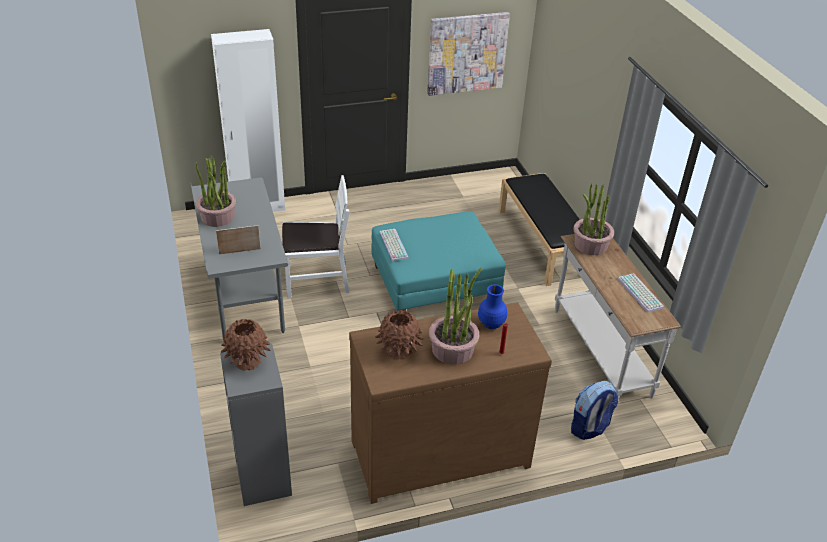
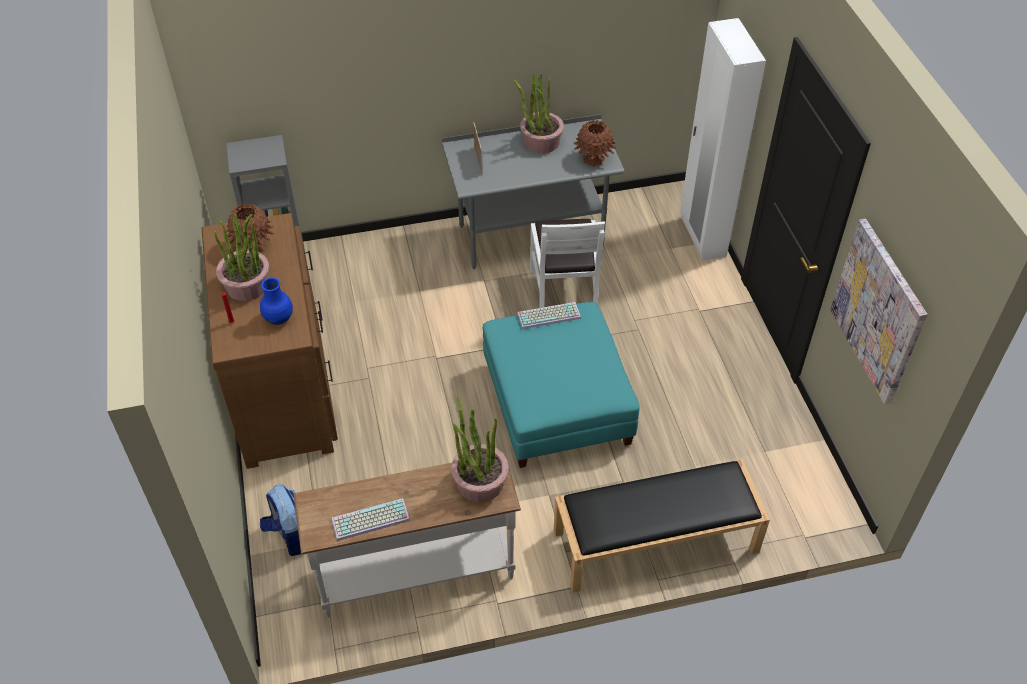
camera: 95 degrees right, 10 degrees up
(247, 362) = (265, 151): brown vase -> brown vase (593, 159)

